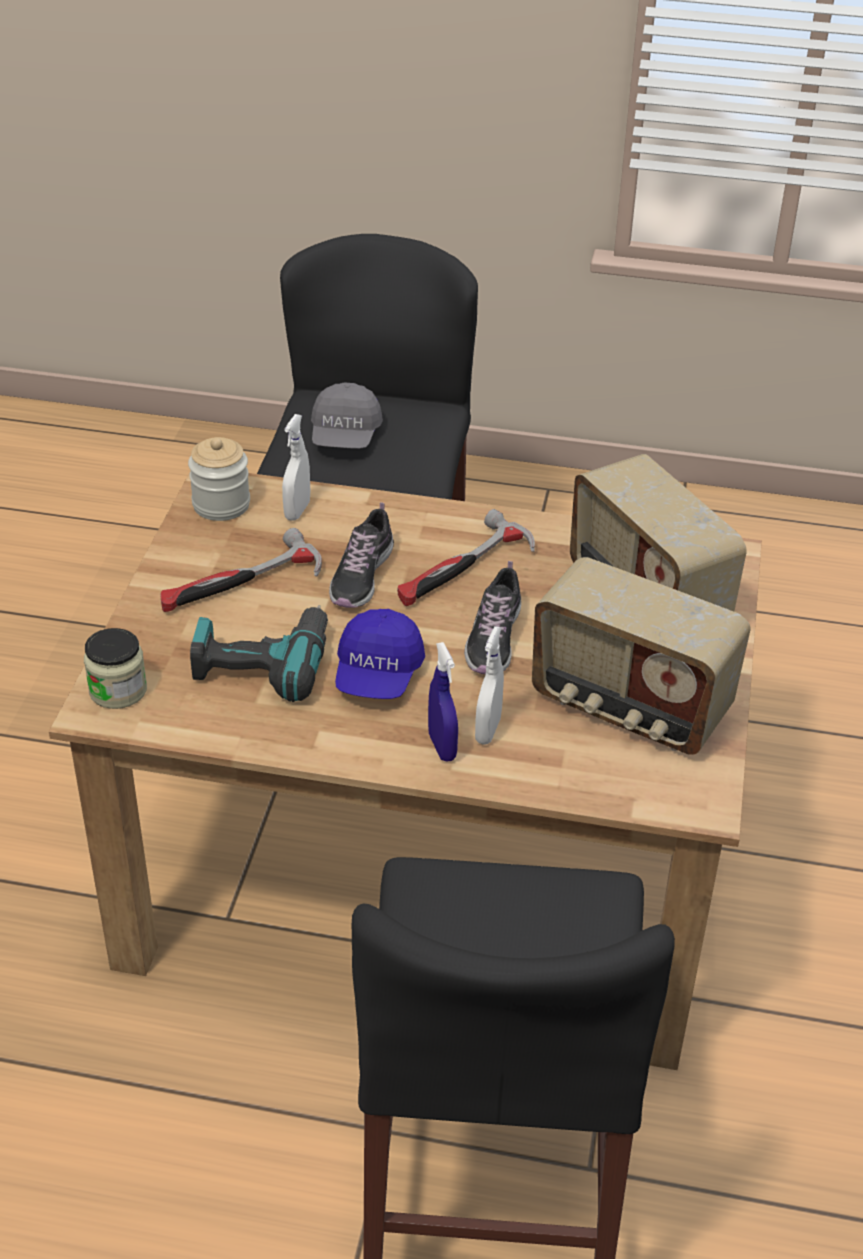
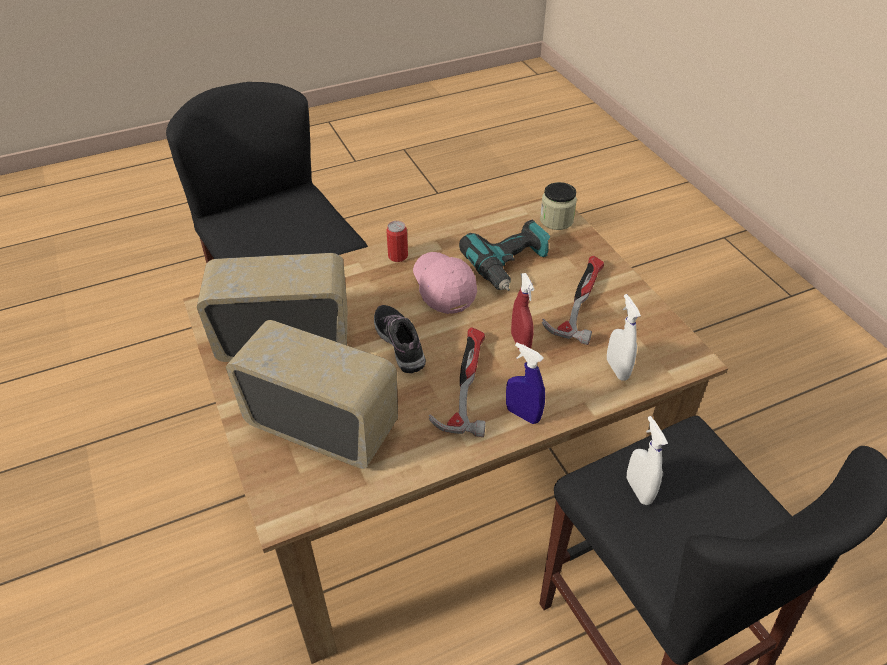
camera: 145 degrees right, 5 degrees up
(221, 505) = (665, 346): jar -> none
(345, 436) = (696, 492): grey cap -> none
(361, 576) = (520, 343): shoe -> red spray bottle
(378, 675) = (443, 289): blue cap -> pink cap
(389, 749) = (398, 256): none -> can
(442, 747) = (372, 269): blue spray bottle -> blue spray bottle (523, 414)
(488, 730) = (356, 289): white spray bottle -> white spray bottle (638, 490)

